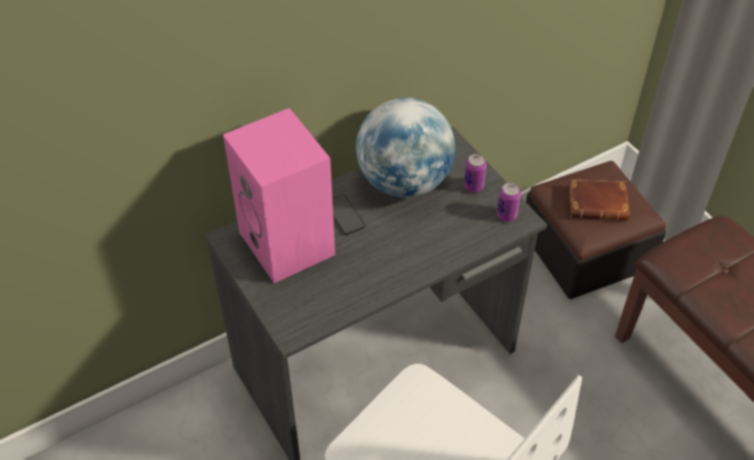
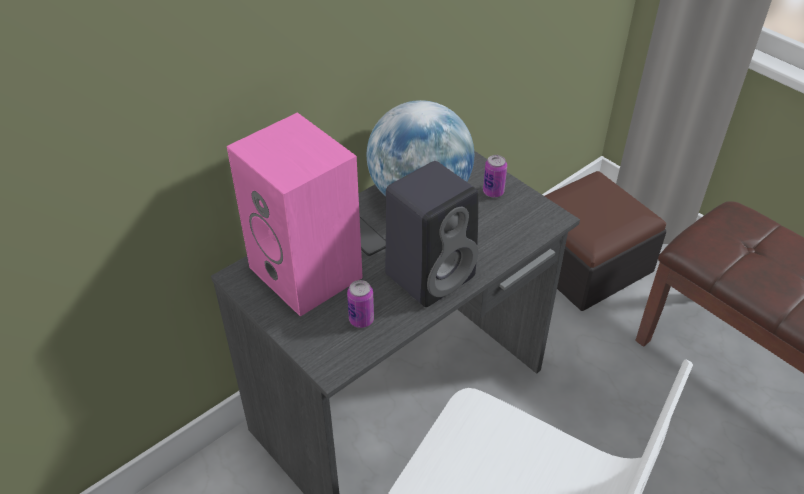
camera: 10 degrees left, 5 degrees down
(397, 259) = (431, 274): none -> black speaker
(506, 215) = (535, 215): can -> can (361, 320)
(598, 203) = (597, 210): brown book -> none

